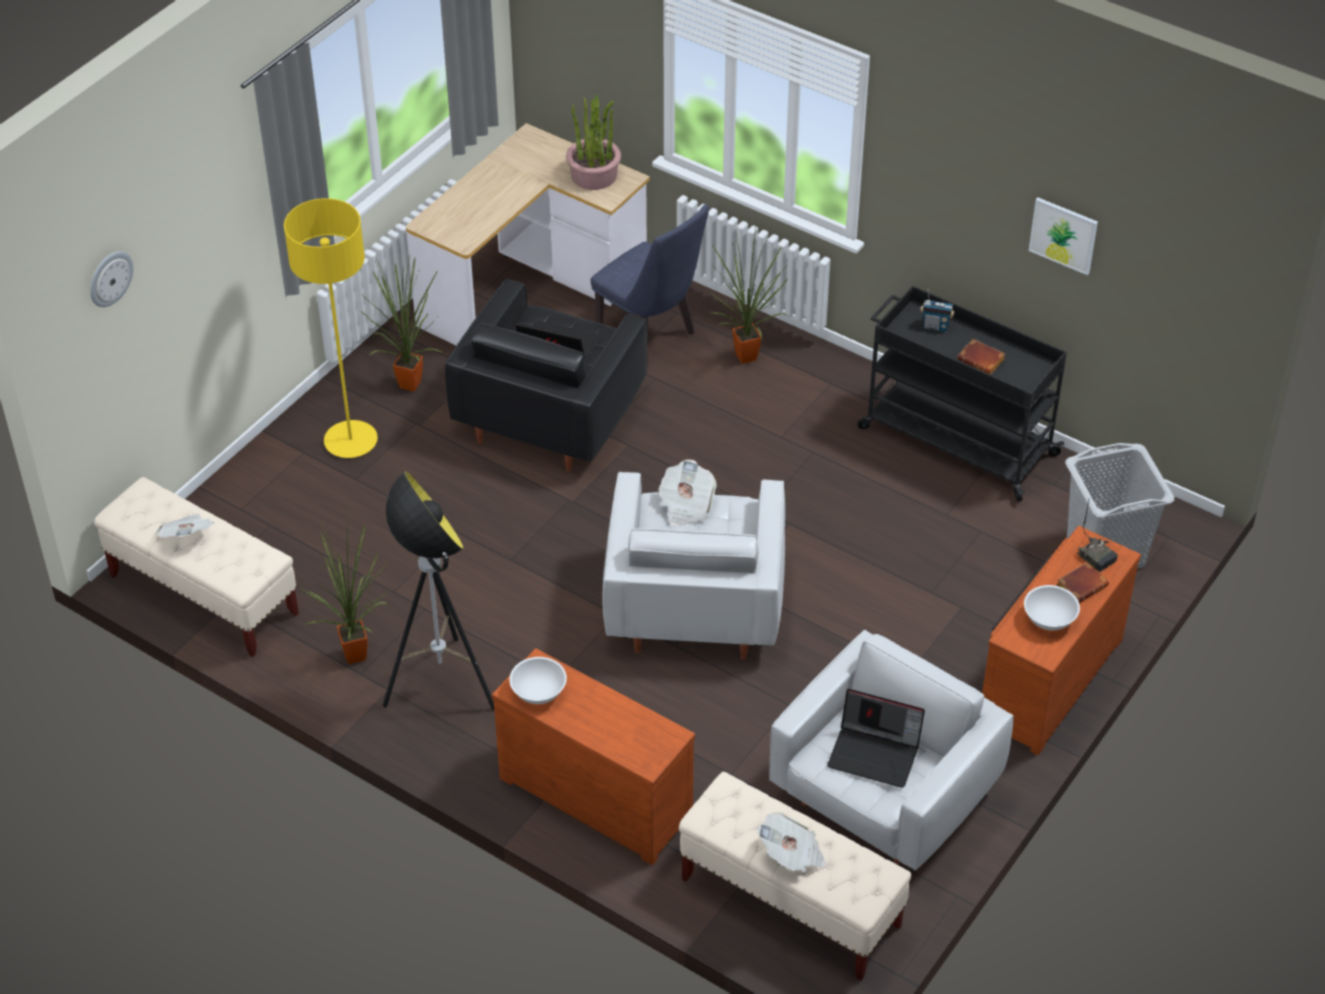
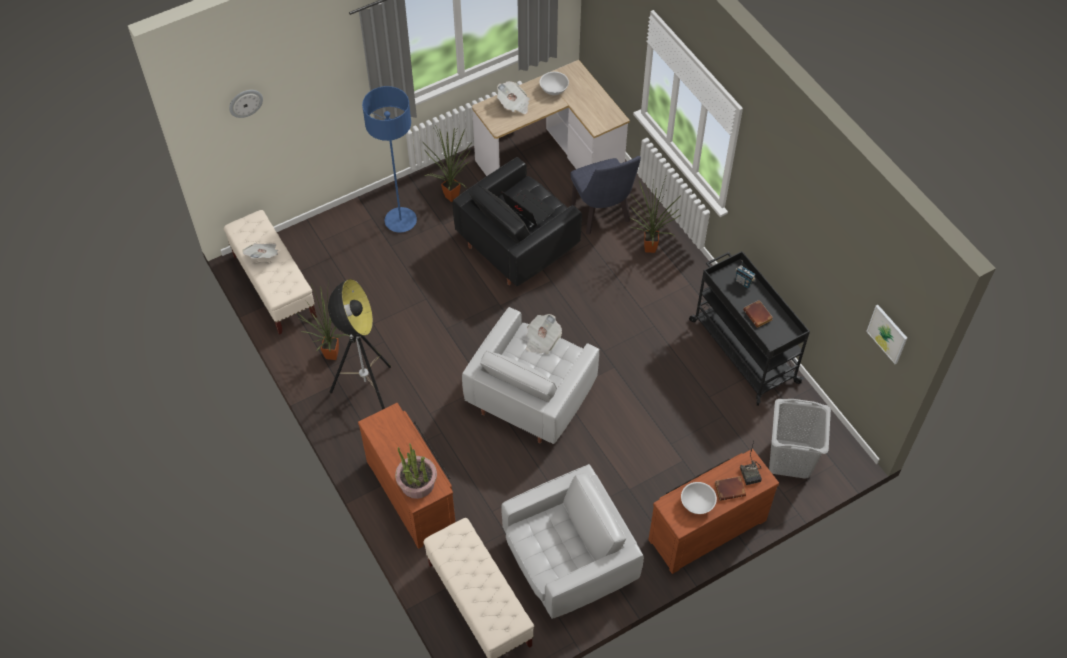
camera: 25 degrees right, 10 degrees up
(351, 441) = (400, 221): yellow floor lamp -> blue floor lamp
(538, 691) = (383, 430): white bowl -> white bowl (554, 89)
(594, 176) = (597, 109): potted plant -> potted plant (417, 483)
(792, 855) = (472, 586): newspaper -> newspaper (514, 104)
(875, 754) = (557, 542): laptop -> none
(1063, 235) = (821, 264): picture -> picture (887, 334)

